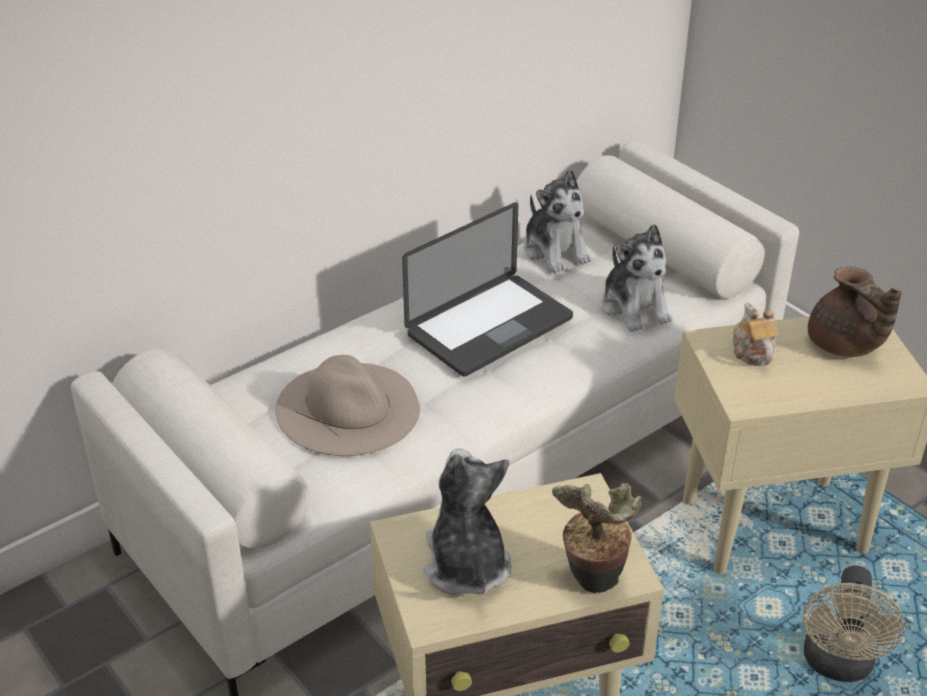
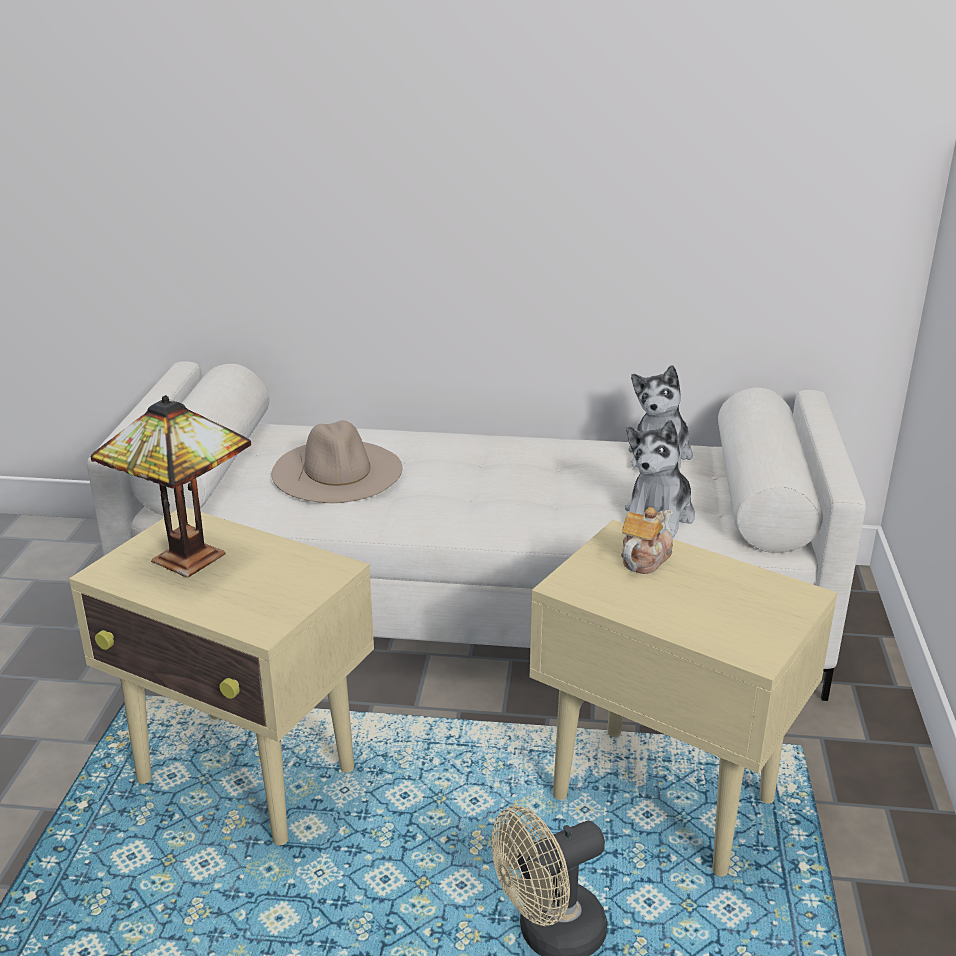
camera: 45 degrees right, 10 degrees down
(466, 565) = (182, 558): plush toy -> table lamp
(489, 327) = (517, 474): laptop -> none
(591, 581) = (232, 614): potted plant -> none
(843, 345) = (742, 598): brown teapot -> none

